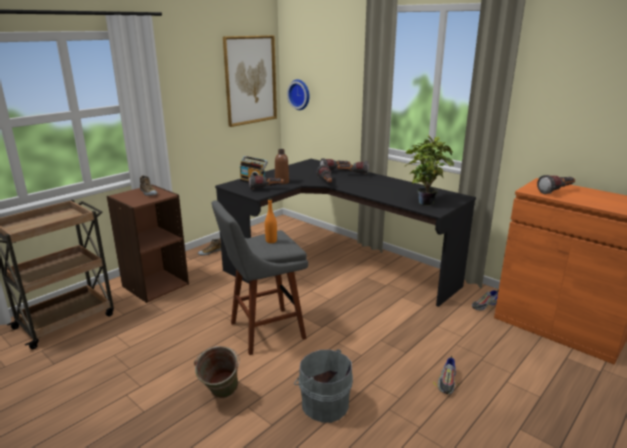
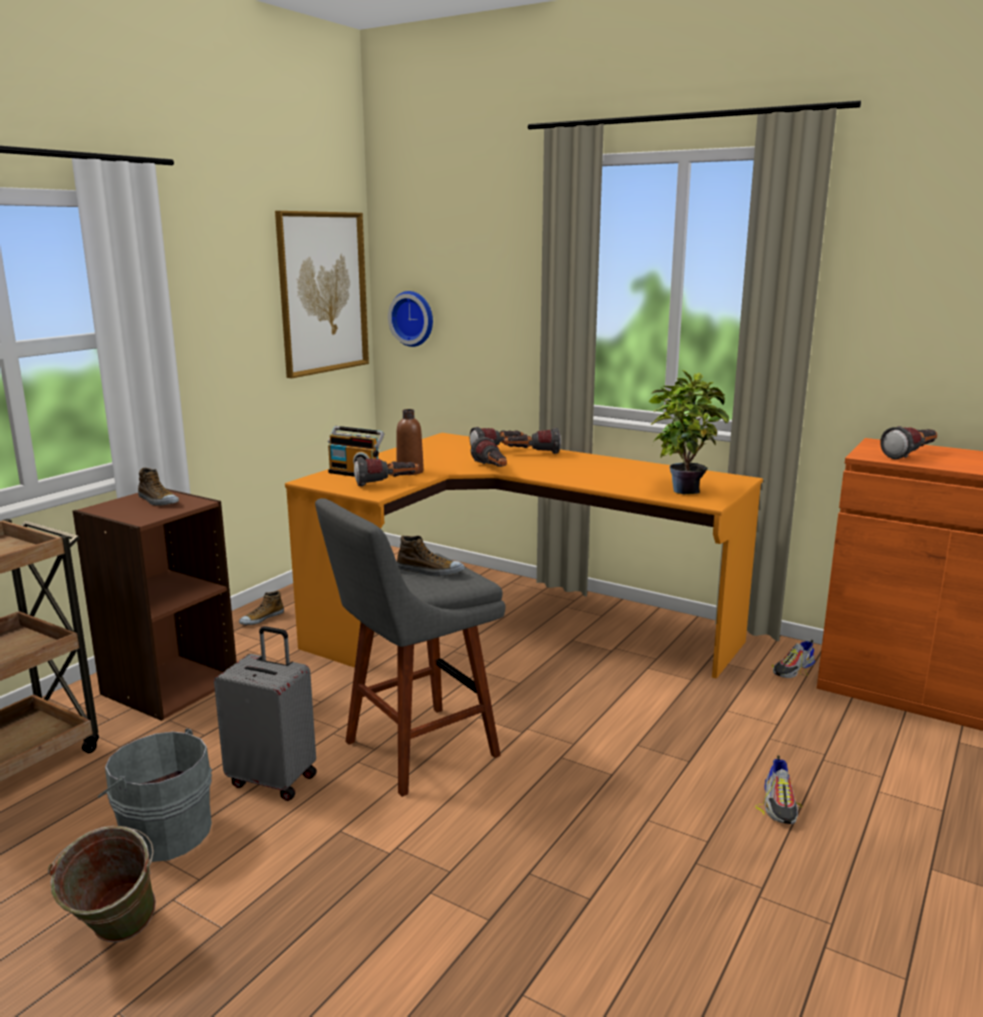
camera: 10 degrees left, 5 degrees down
(190, 339) = (274, 779): none -> grey suitcase
(220, 396) = (370, 879): green bucket -> green bucket (115, 939)
(271, 241) = (429, 571): orange bottle -> shoe
(323, 404) = (573, 868): grey bucket -> grey bucket (164, 832)
(338, 267) = (515, 626): black desk -> orange desk

